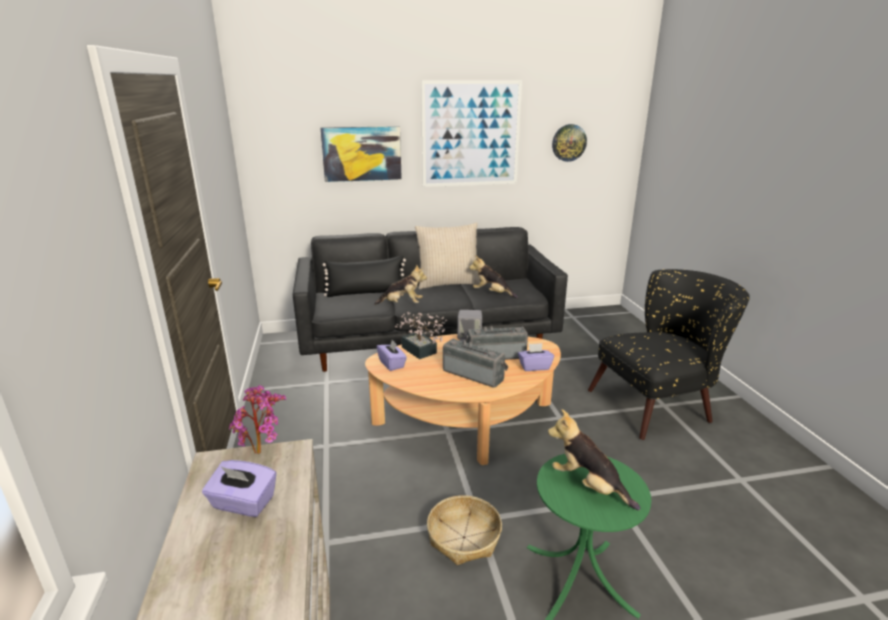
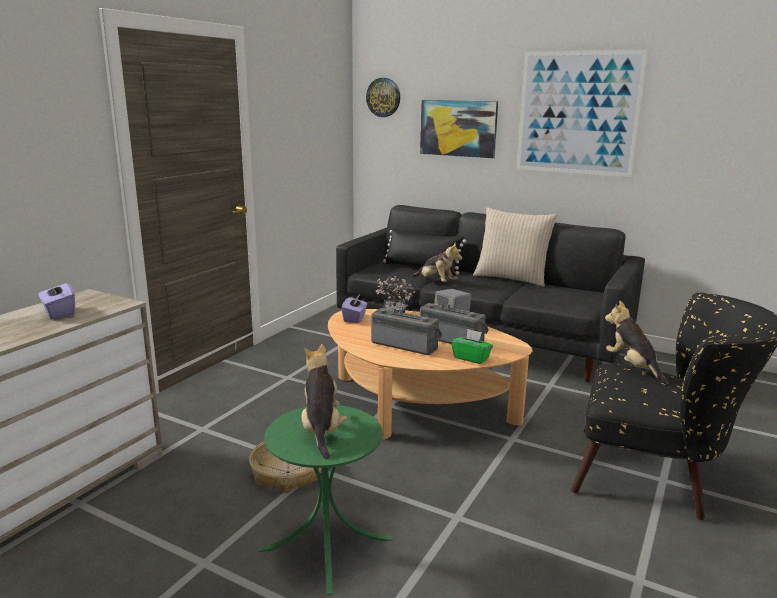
camera: 40 degrees right, 5 degrees down
(263, 451) = (113, 298): potted plant -> none
(474, 374) = (406, 345): radio -> radio turned 45 degrees counterclockwise
(492, 294) = (540, 295): plush toy -> plush toy (632, 367)
(534, 367) = (471, 358): purple tissue box -> green tissue box
(569, 142) = (712, 130): wall clock -> wall clock (383, 97)

